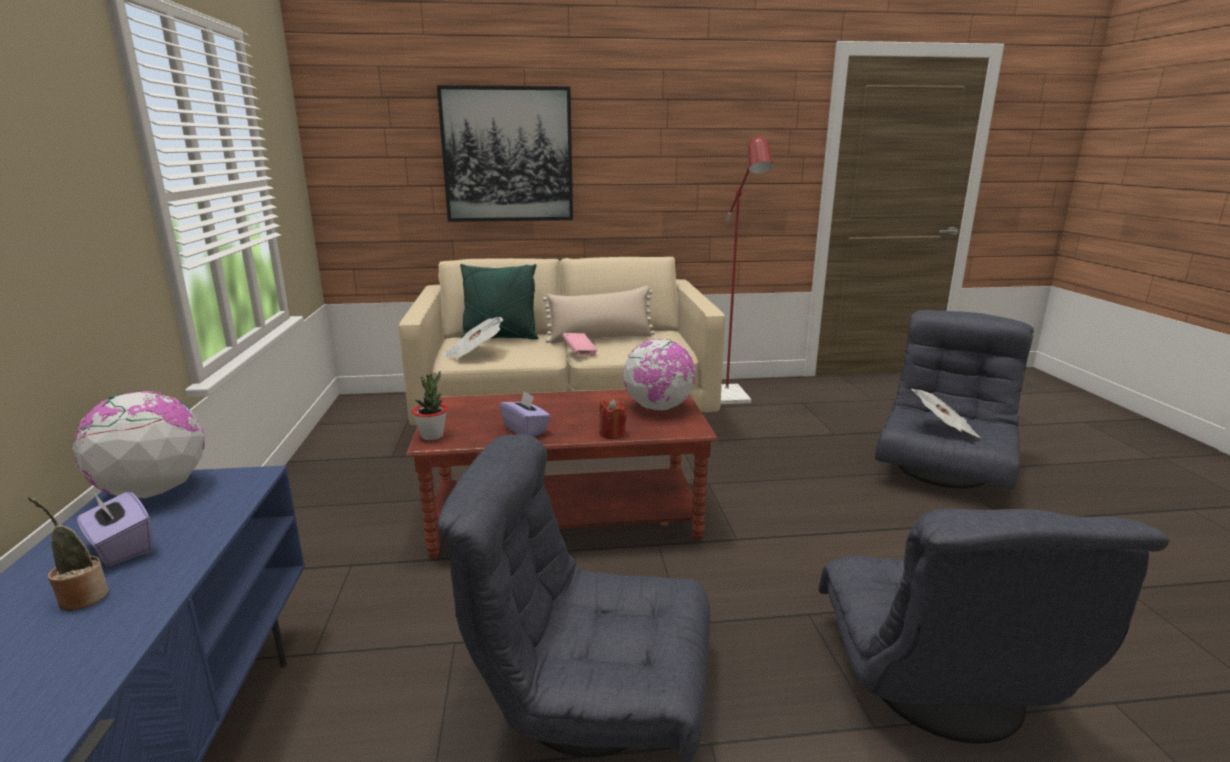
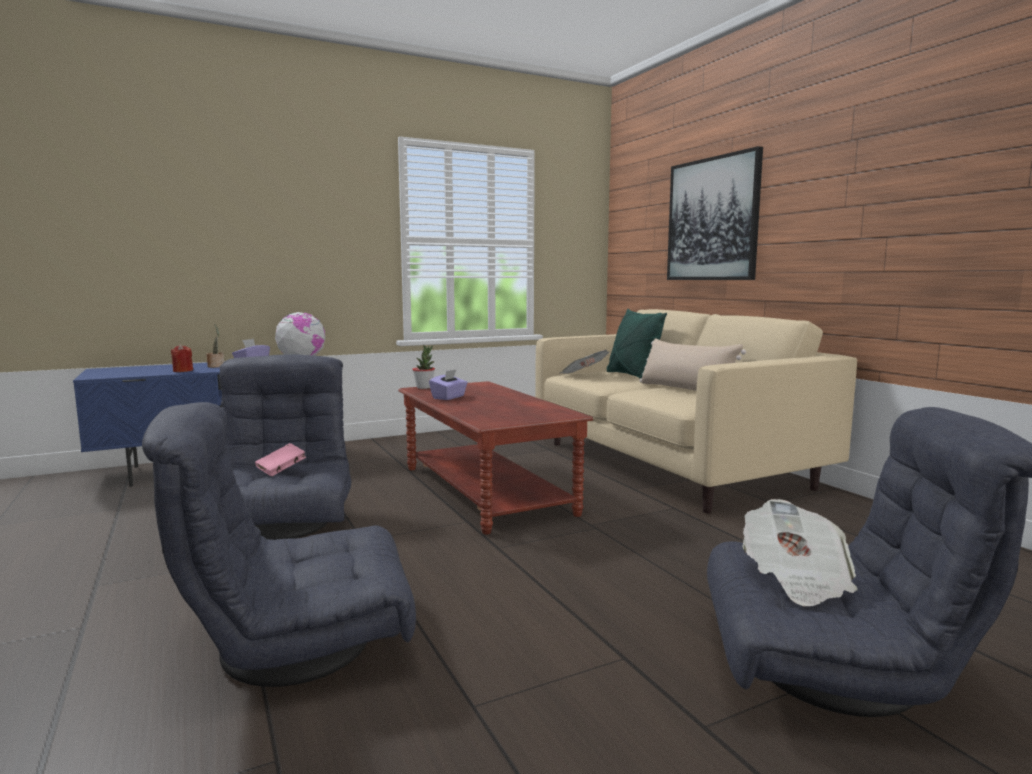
camera: 70 degrees right, 10 degrees down
(580, 353) = (631, 390): pink book -> pink book (281, 470)
(612, 433) = (459, 410): red candle -> red candle (183, 371)
(658, 408) = (526, 414): globe -> none
(732, 399) = (845, 519): red floor lamp -> none

